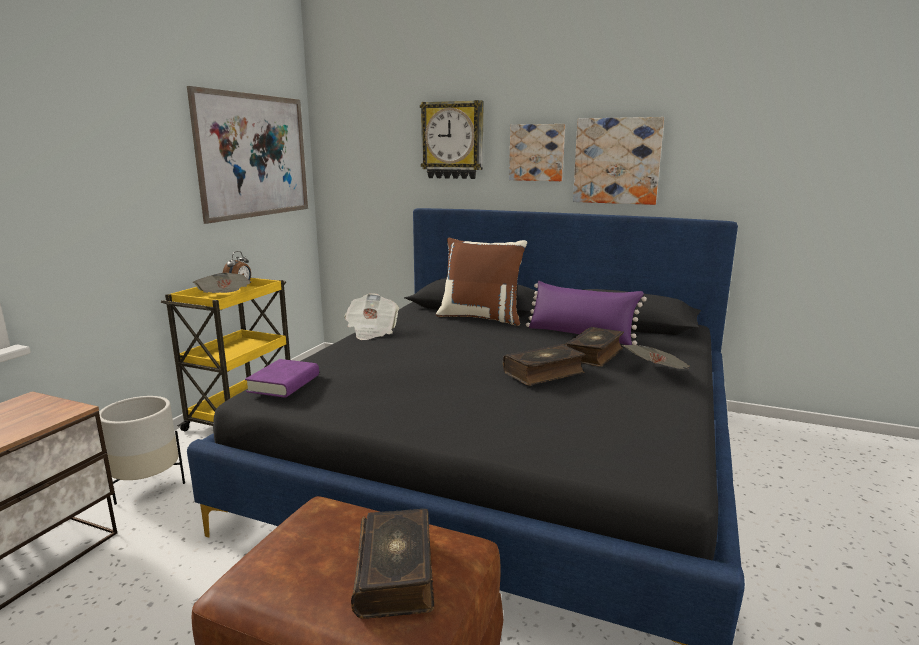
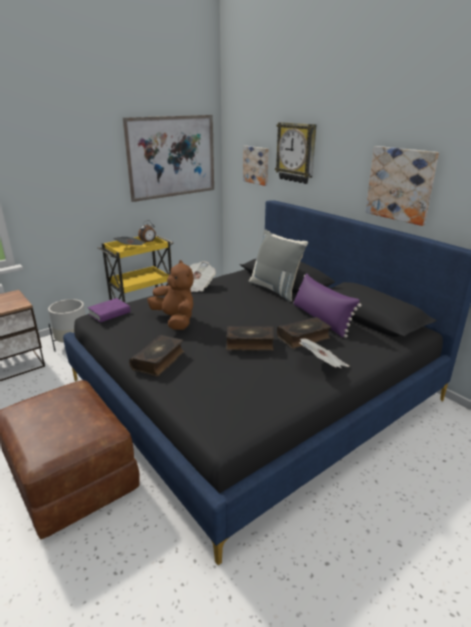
camera: 30 degrees right, 10 degrees up
(396, 573) = (66, 430): book -> book (159, 361)
(404, 370) = (175, 320): none -> brown plush toy
(481, 317) = (275, 289): brown pillow -> grey pillow
(537, 152) = (347, 169): picture -> picture (256, 165)

